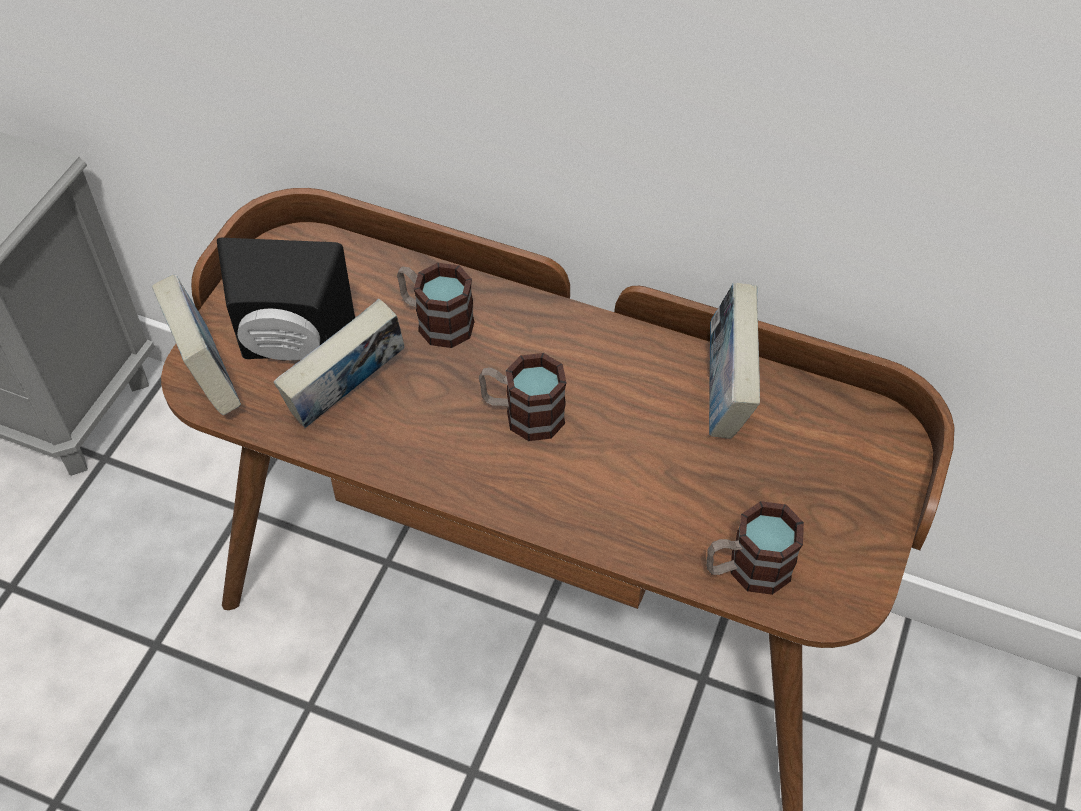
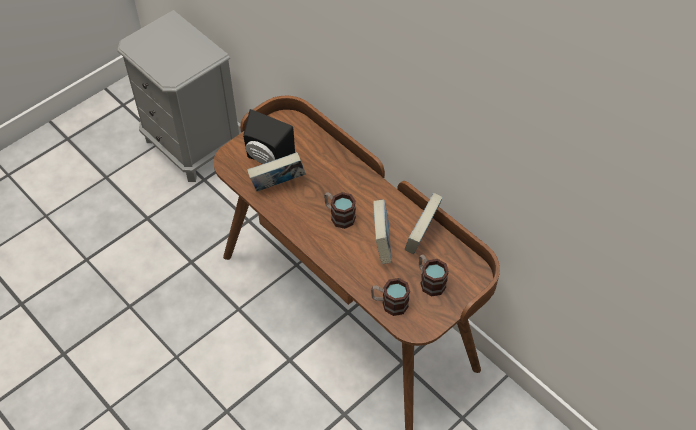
camera: 25 degrees right, 0 degrees up
(207, 376) = (231, 159): book -> book (381, 244)
(435, 321) = (326, 168): mug -> mug (429, 281)

